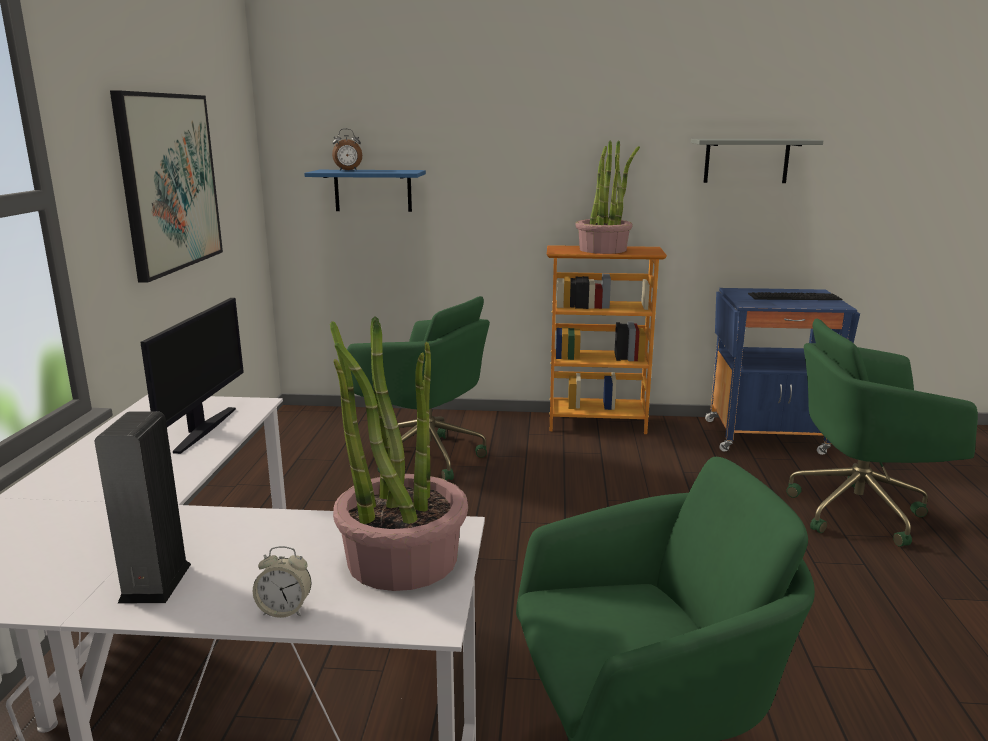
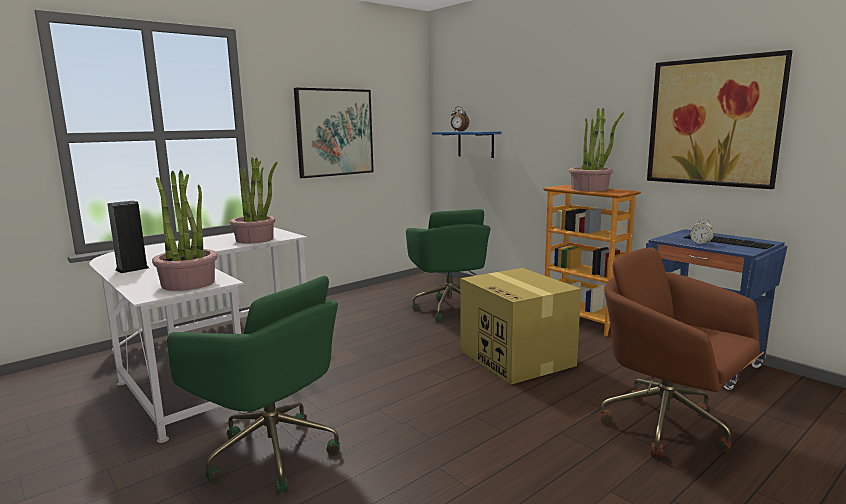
camera: 45 degrees right, 5 degrees down
(202, 429) = (255, 239): monitor -> potted plant
(285, 610) = (132, 283): alarm clock -> alarm clock (700, 243)
(624, 494) = (517, 358): none -> cardboard box
(746, 160) = (713, 122): grey shelf -> picture
(862, 513) = (669, 429): green office chair -> brown office chair

